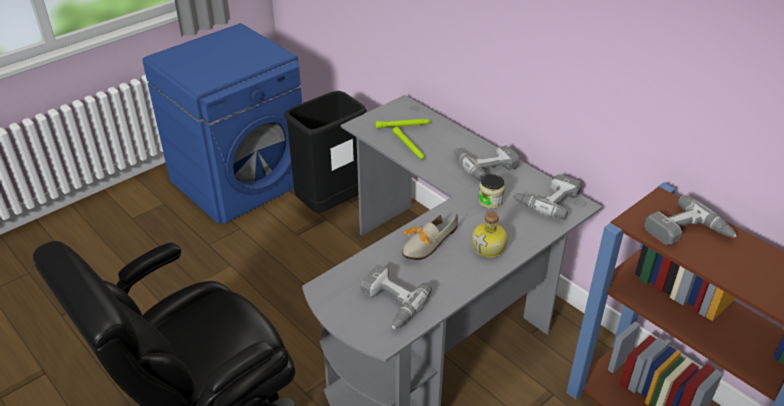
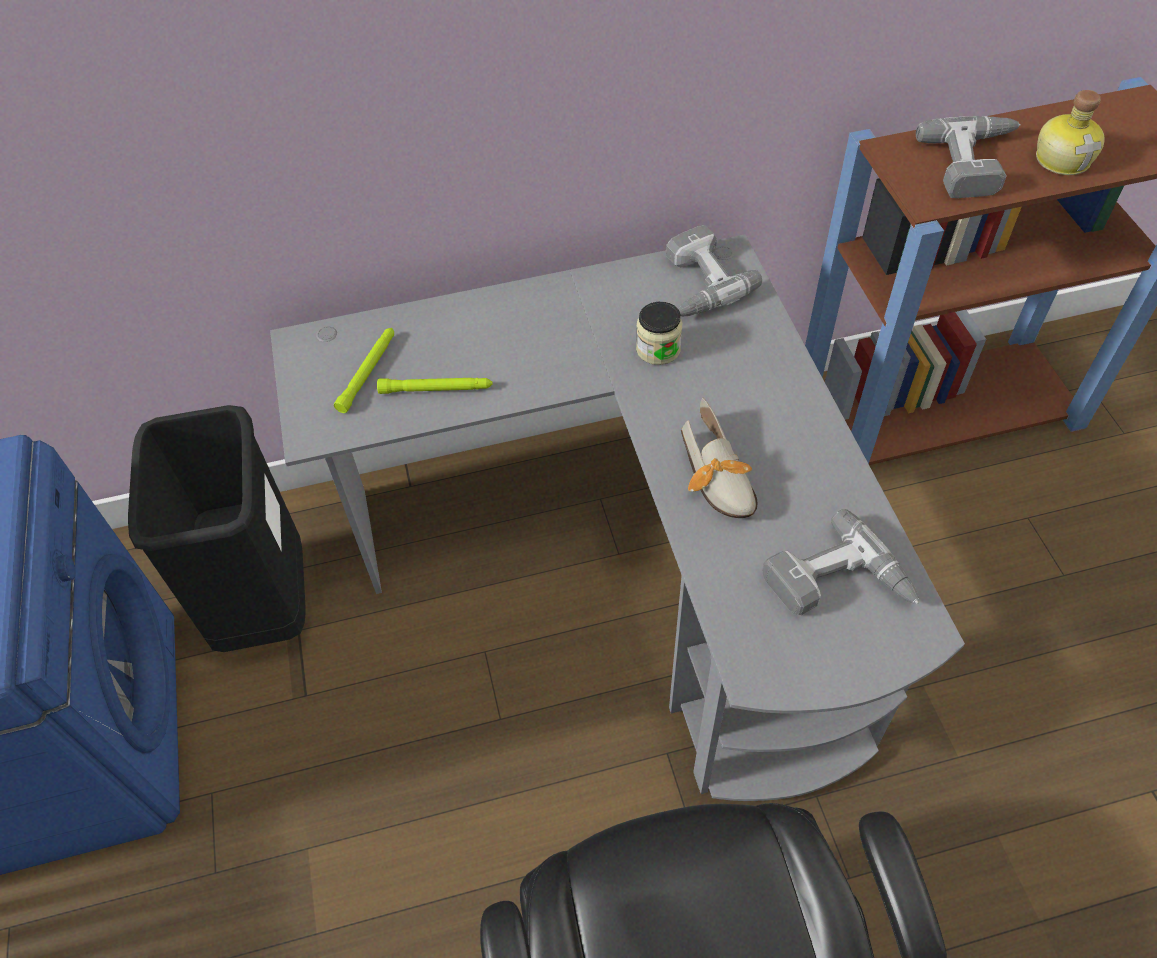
camera: 60 degrees left, 15 degrees up
(484, 163) = (556, 313): power drill -> none
(489, 248) = (769, 400): bottle -> bottle (1063, 159)

